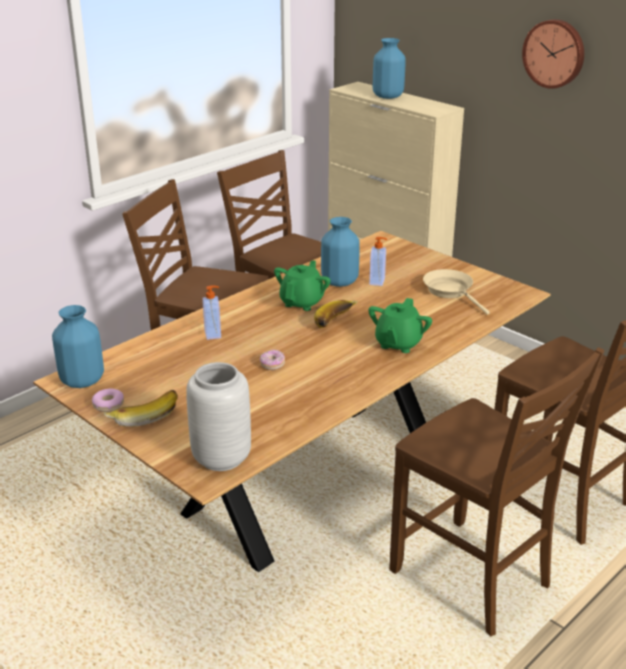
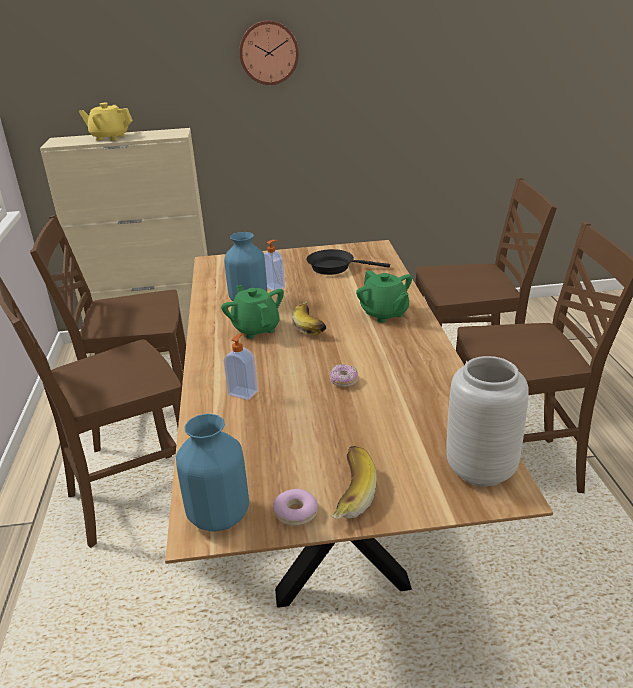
camera: 50 degrees left, 0 degrees up
(388, 96) = (110, 137): blue vase -> yellow teapot
(450, 291) = (335, 267): beige frying pan -> black frying pan

